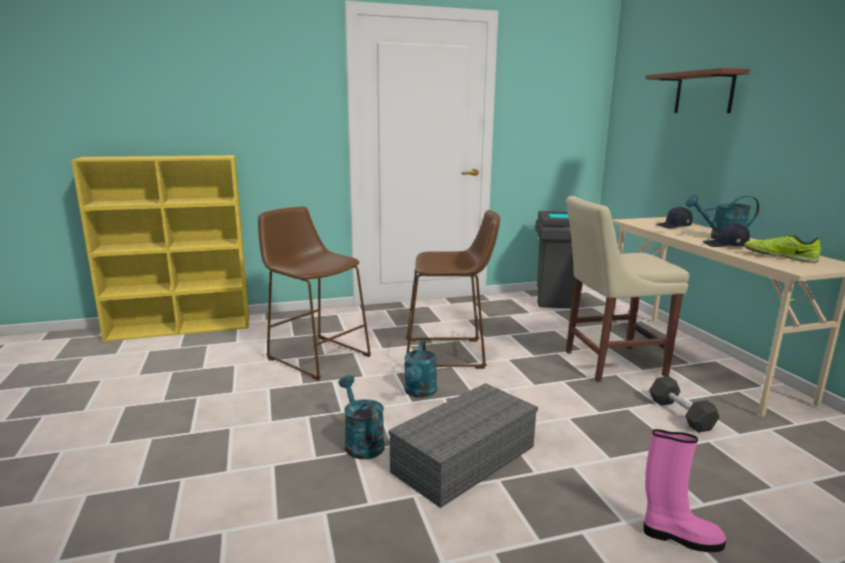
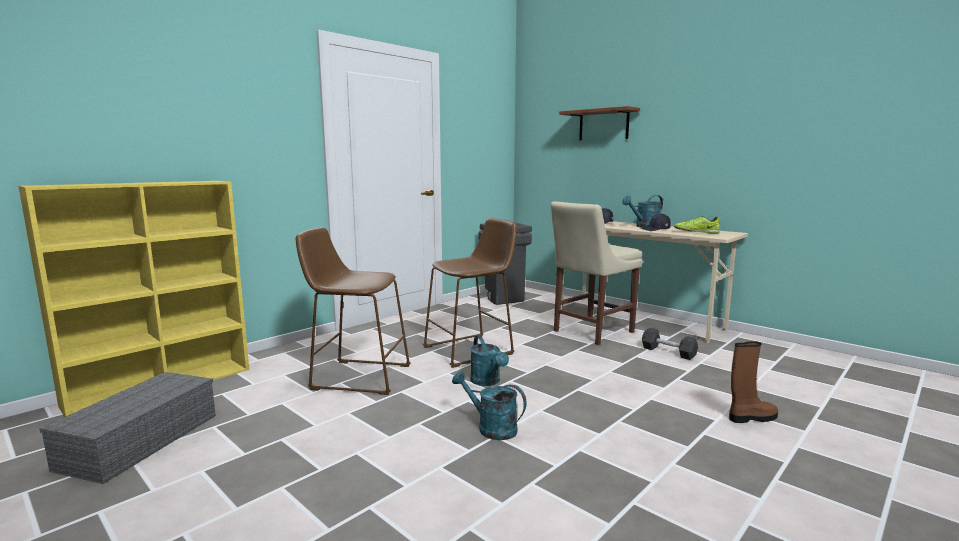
camera: 30 degrees left, 5 degrees down
(464, 457) = (579, 414): grey storage box -> grey storage box (141, 439)
(679, 537) = (751, 418): pink boot -> brown boot

